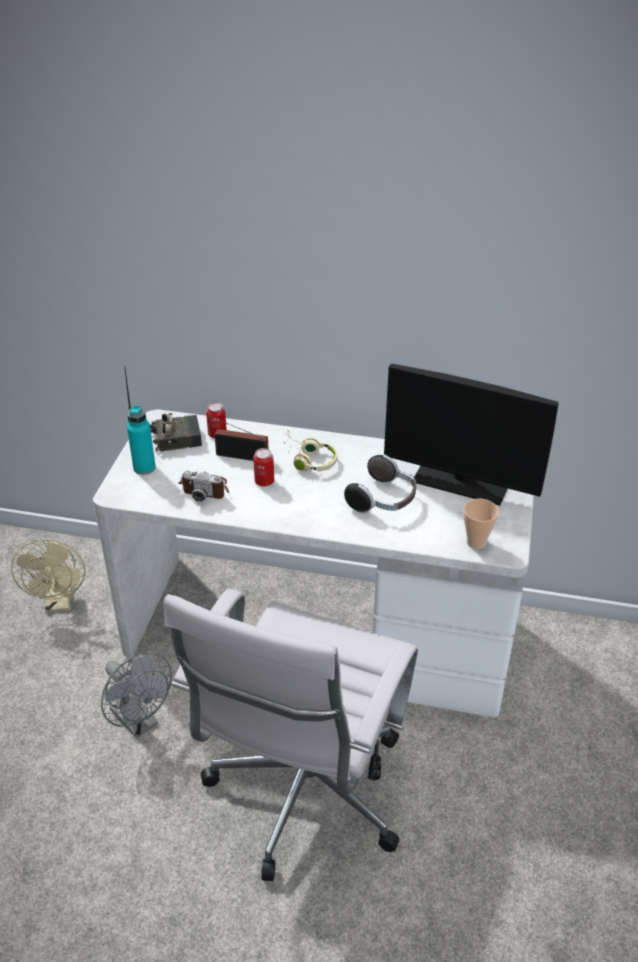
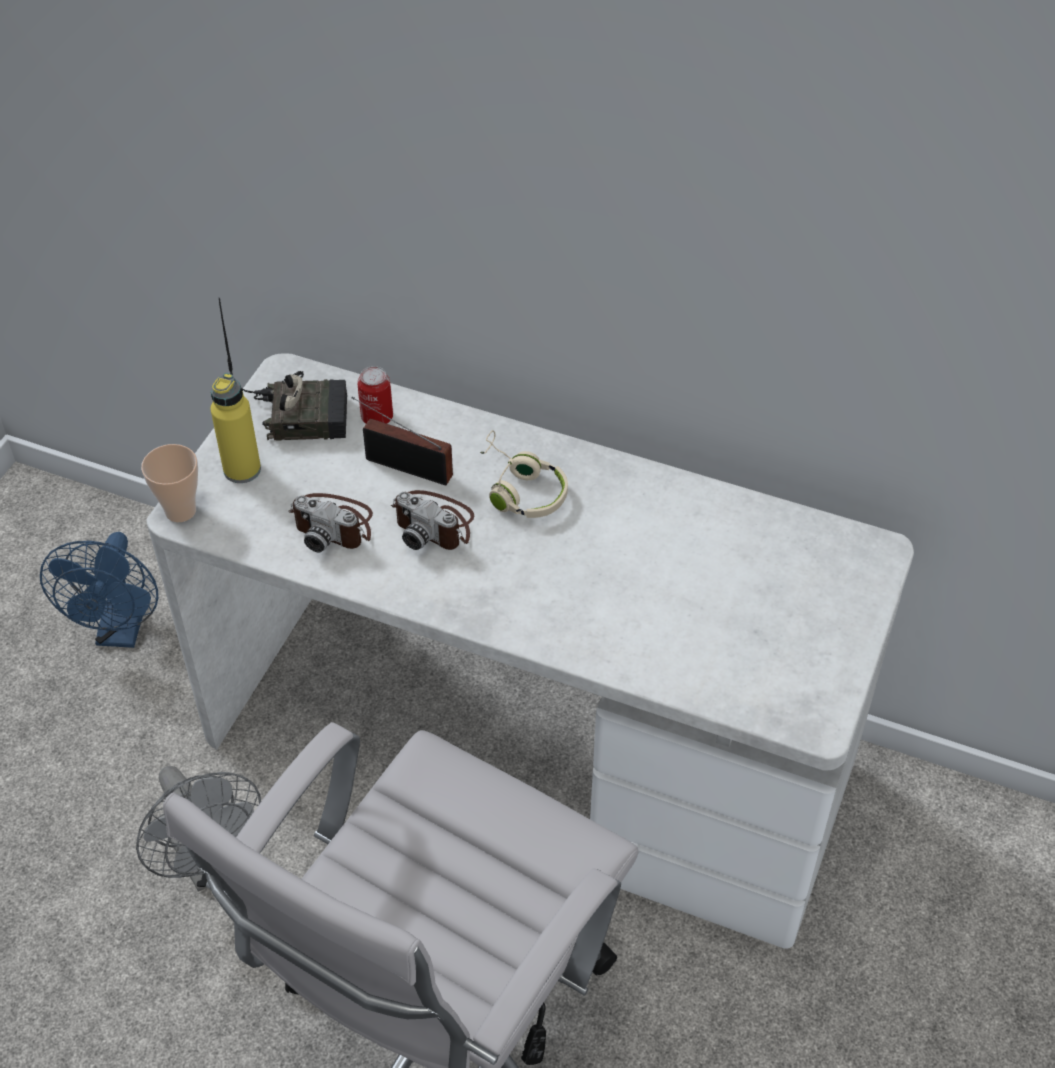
camera: 10 degrees right, 10 degrees up
(59, 602) = (121, 631): beige fan -> blue fan
(144, 468) = (242, 470): turquoise bottle -> yellow bottle
(264, 481) = (434, 523): can -> camera
(383, 500) = (627, 589): headphones -> none
(461, 481) = (772, 568): monitor -> none
(476, 542) = (766, 696): cup -> cup (180, 511)

